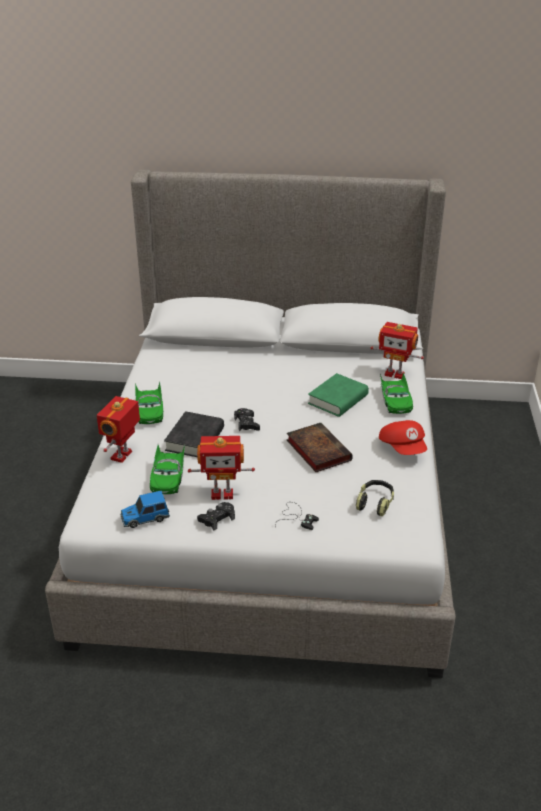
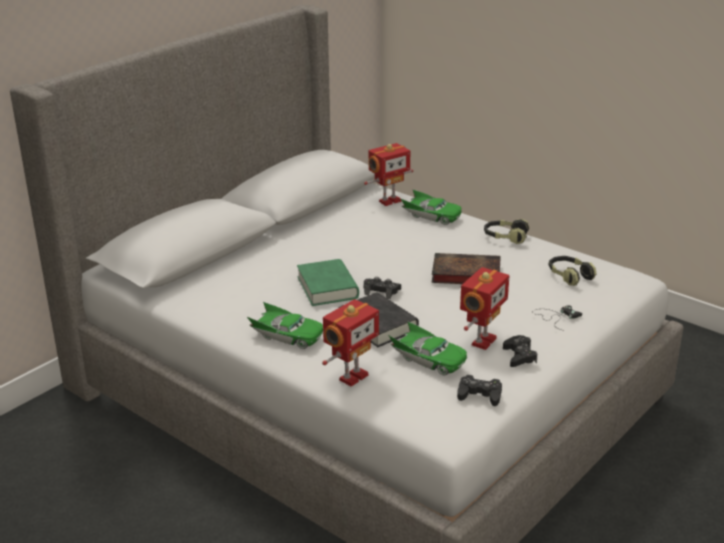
camera: 55 degrees left, 5 degrees down
(122, 456) = (352, 377): toy robot -> toy robot turned 105 degrees counterclockwise
(145, 518) = (479, 395): toy car -> black game controller
(338, 399) = (397, 237): green book -> green book (327, 288)
(403, 448) = (505, 237): red cap -> headphones

